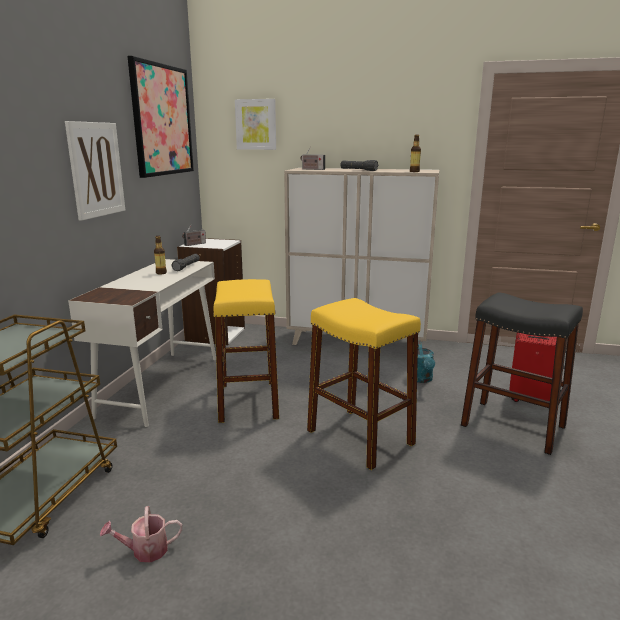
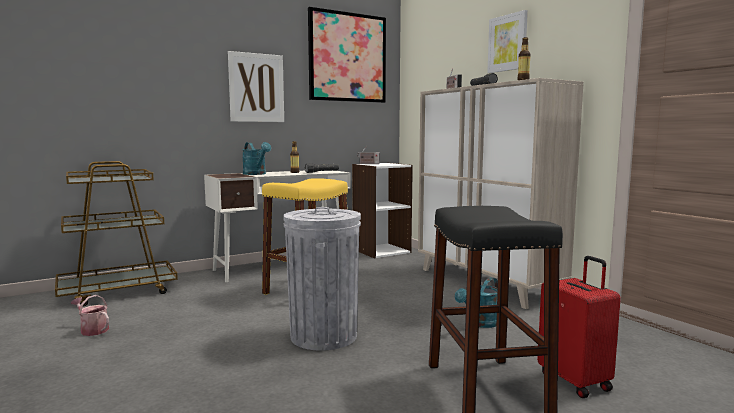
camera: 45 degrees right, 10 degrees down
(135, 286) = (256, 174): none -> turquoise watering can
(256, 124) = (434, 57): picture -> picture (508, 43)
(360, 437) = (324, 336): yellow stool -> grey trash can

